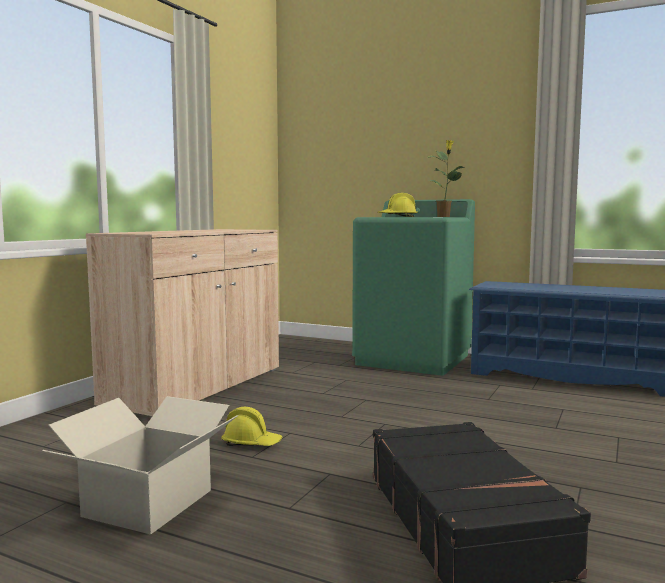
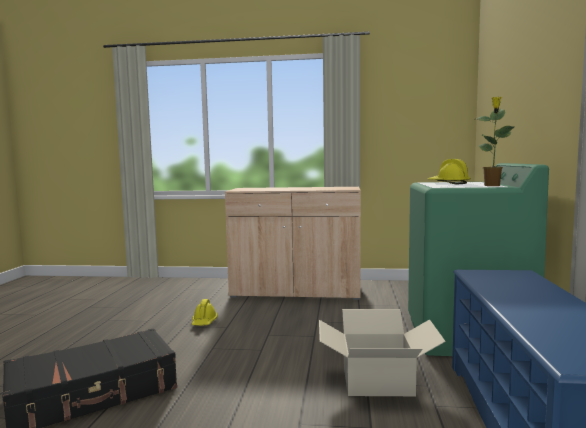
camera: 70 degrees right, 0 degrees up
(149, 503) = (123, 320): cardboard box -> cardboard box (377, 381)

